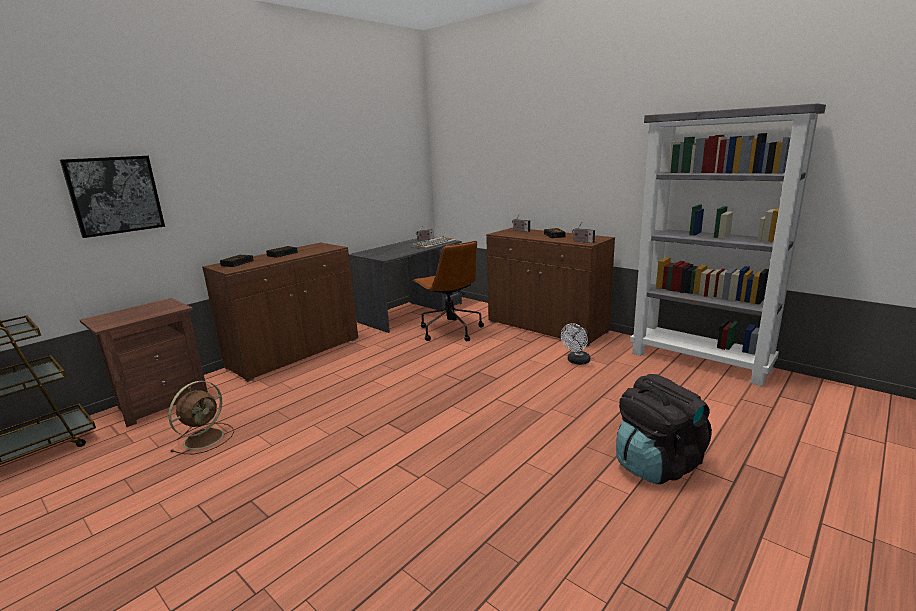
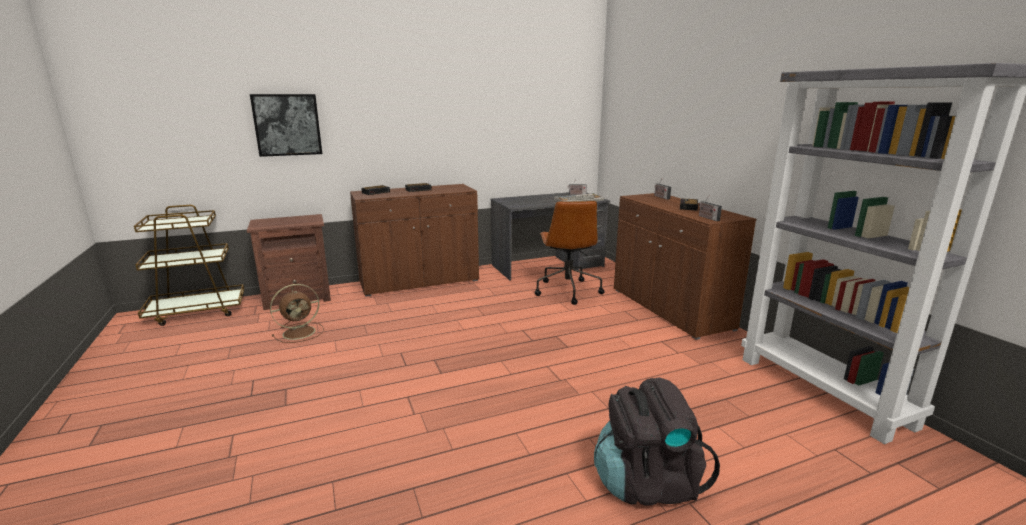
camera: 25 degrees right, 0 degrees up
(576, 361) = (667, 352): white fan -> none

